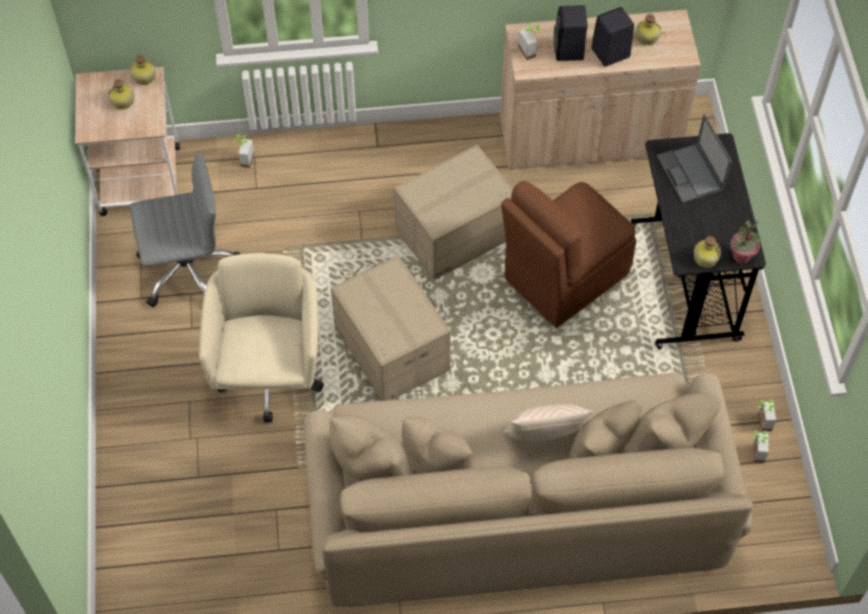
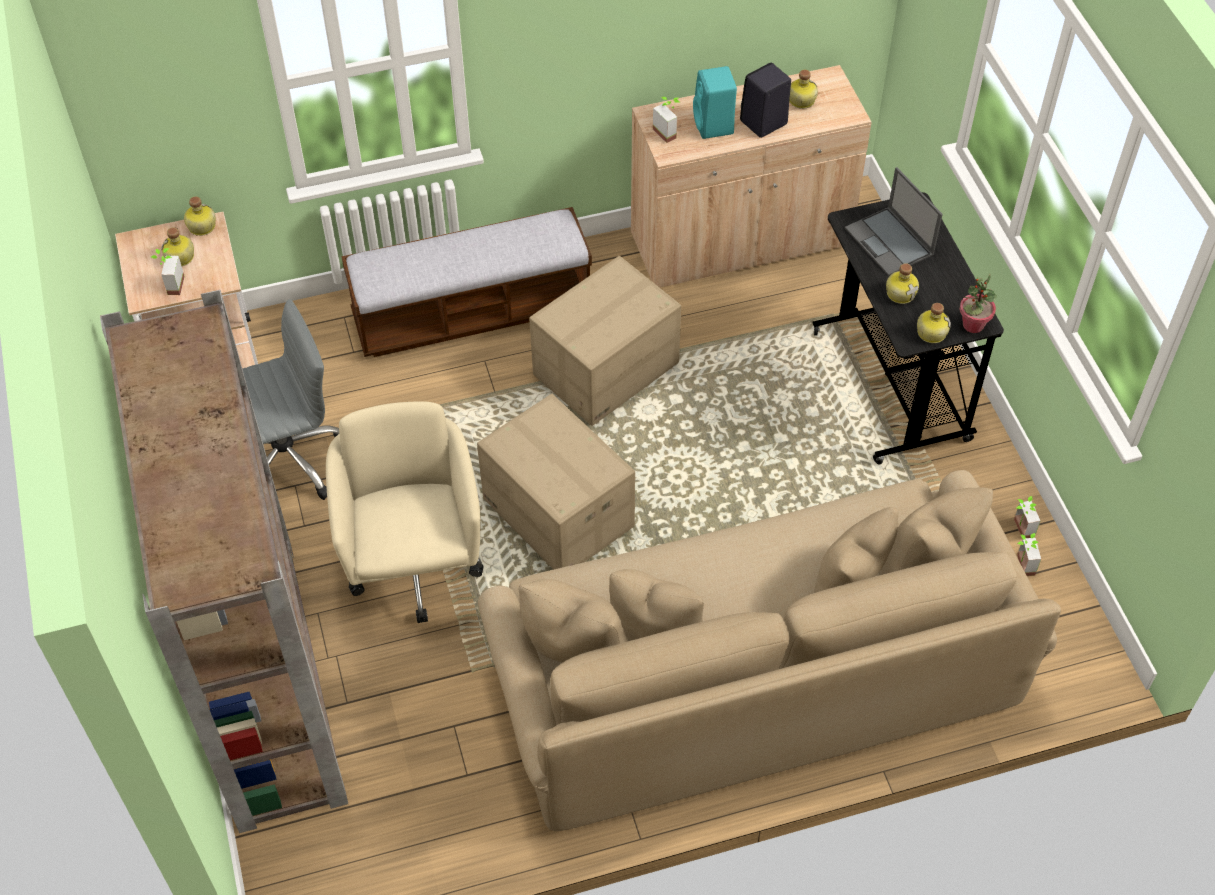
camera: 10 degrees left, 5 degrees down
(140, 449) = (266, 680): none -> brown bookcase
(243, 159) = (331, 321): potted plant -> potted plant (170, 285)
(357, 168) = (472, 313): none -> bench
(545, 437) = (780, 577): beige pillow -> none
(563, 277) = (746, 400): brown chair -> none
(569, 50) = (714, 126): black speaker -> turquoise speaker
(689, 219) = (900, 293): none -> bottle

